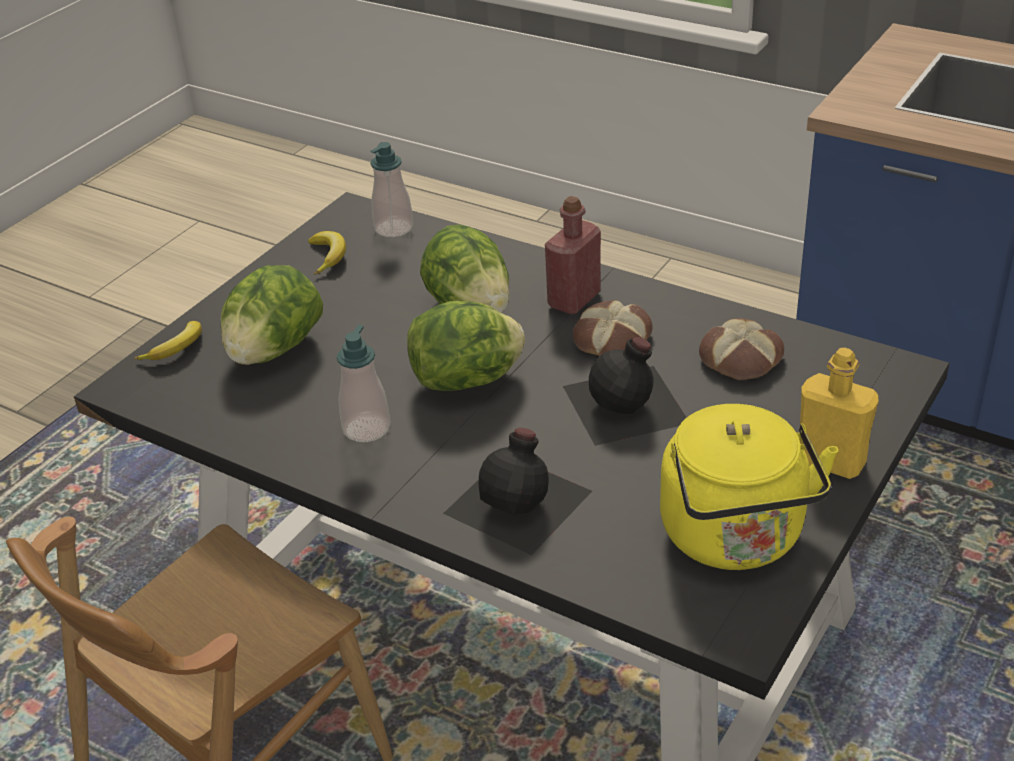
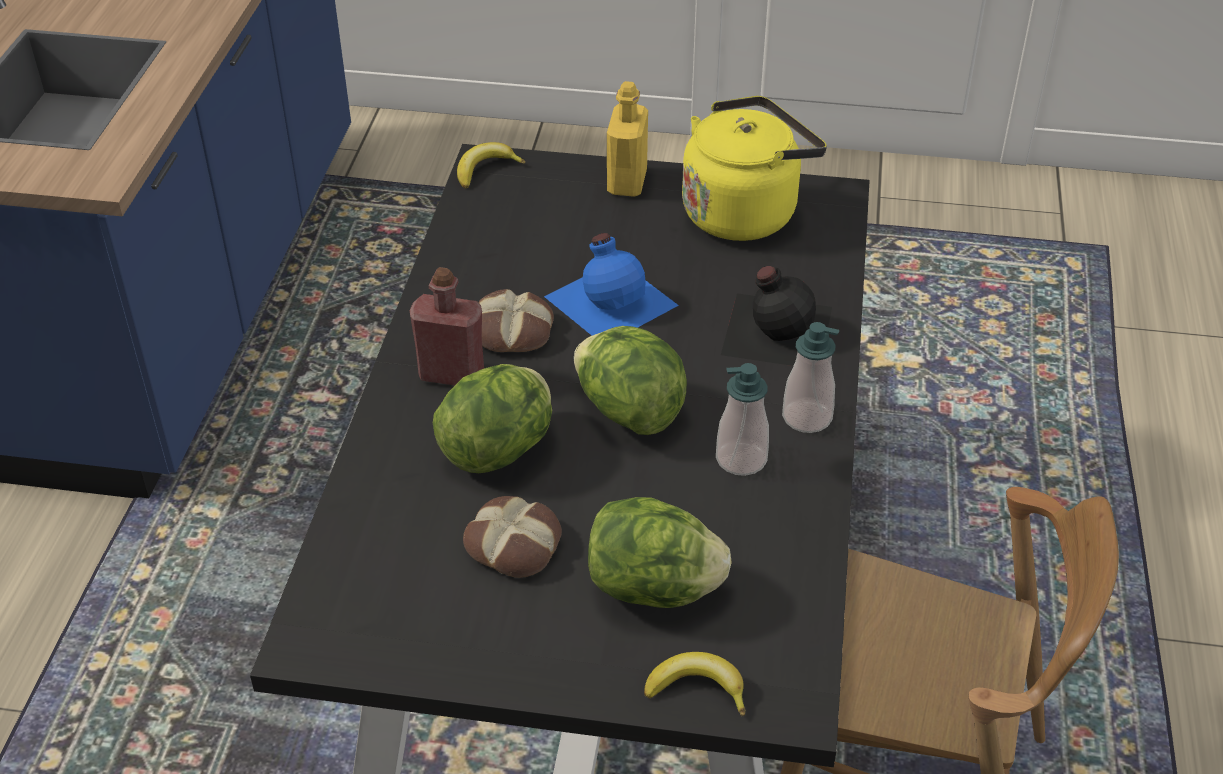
camera: 115 degrees left, 5 degrees up
(328, 257) = (434, 621): banana -> banana (485, 170)
(393, 228) = (342, 580): soap dispenser -> soap dispenser (807, 417)
(627, 405) = (611, 299): black bottle -> blue bottle
(742, 359) = (509, 247): bread -> bread (515, 544)

